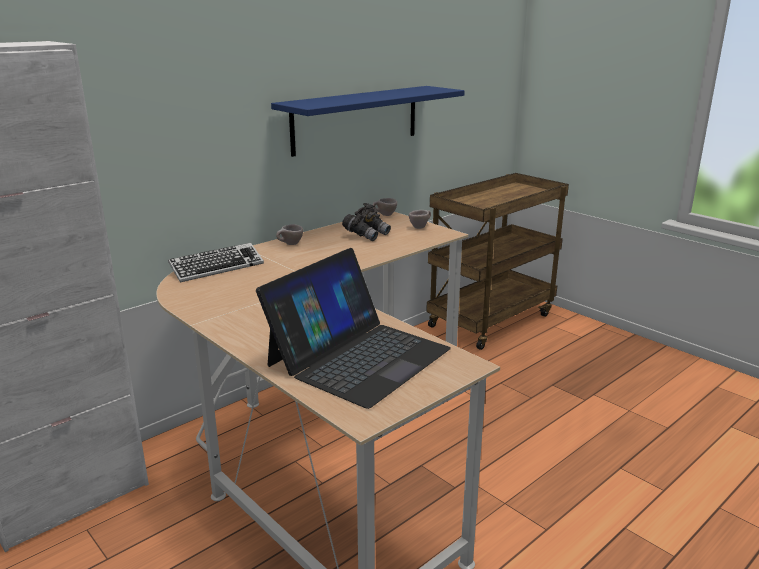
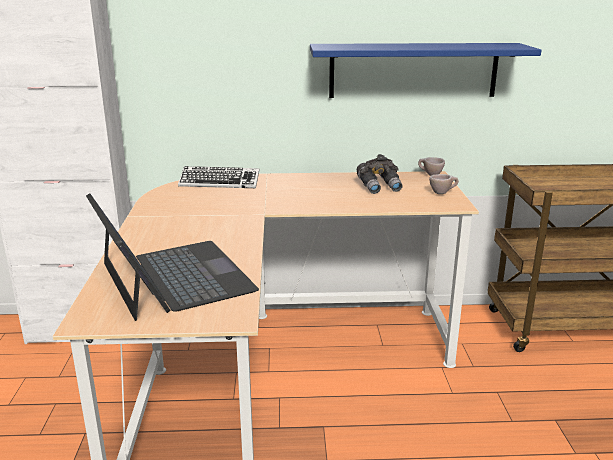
camera: 40 degrees right, 0 degrees up
(290, 244) = (302, 179): beige cup -> none
(358, 356) = (174, 277): laptop -> laptop turned 105 degrees counterclockwise

